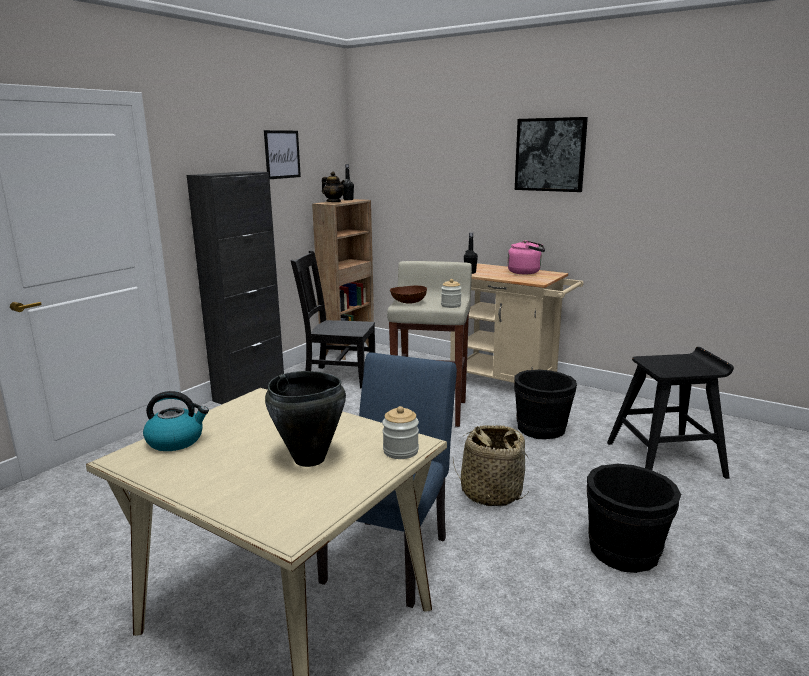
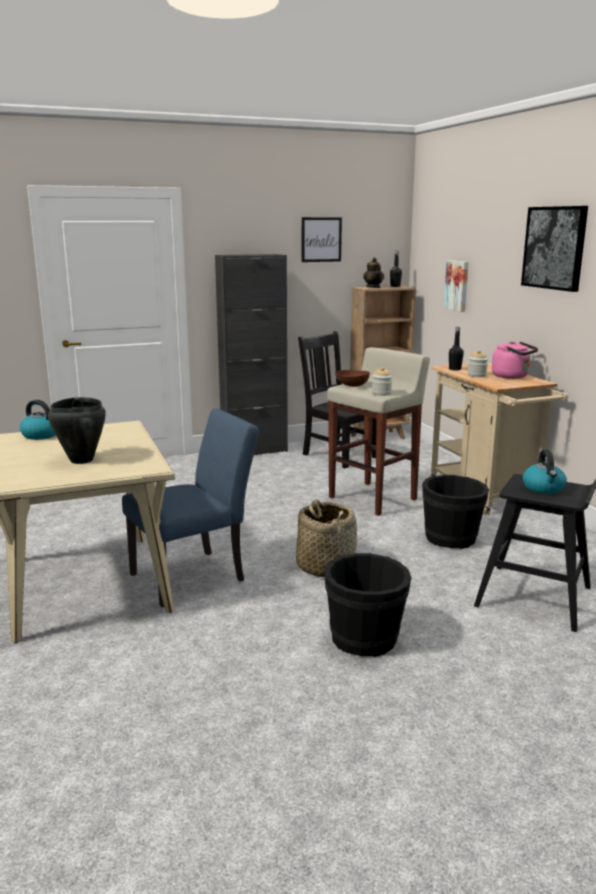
camera: 35 degrees right, 0 degrees up
(400, 451) = (134, 470): jar -> jar (476, 375)
(425, 194) = (457, 285): none -> picture
(674, 364) = (543, 488): none -> kettle

